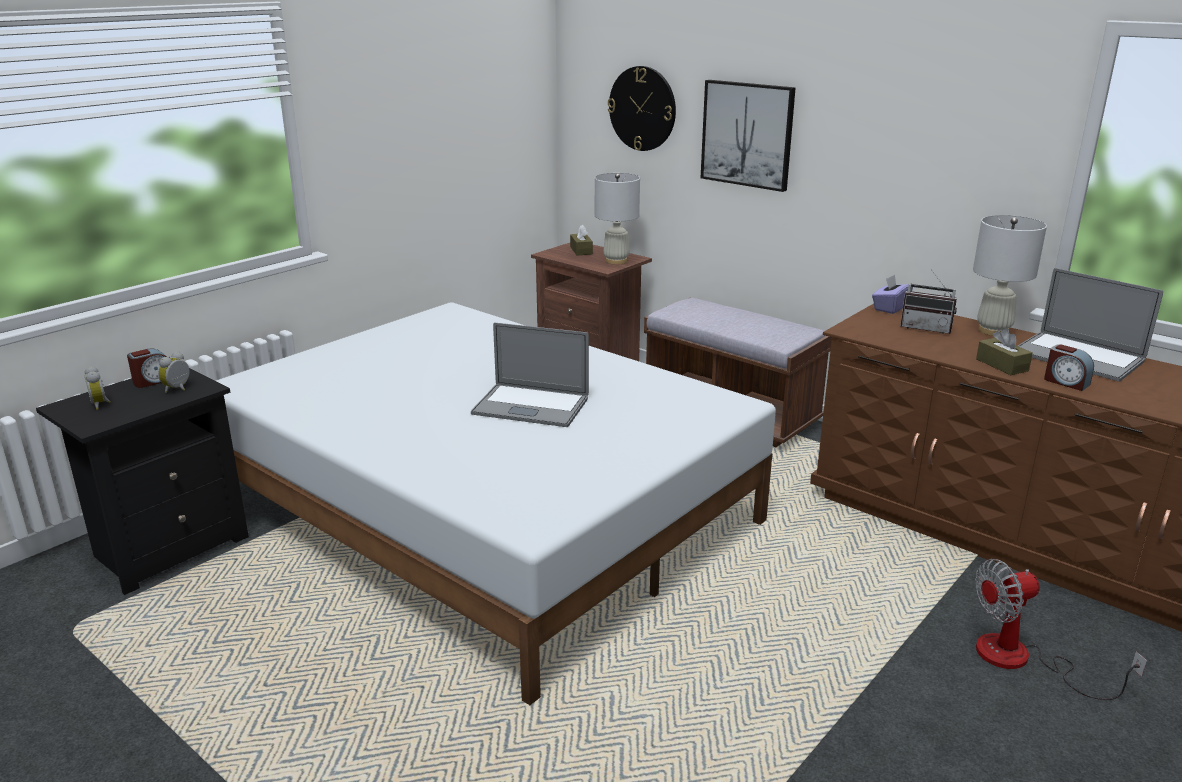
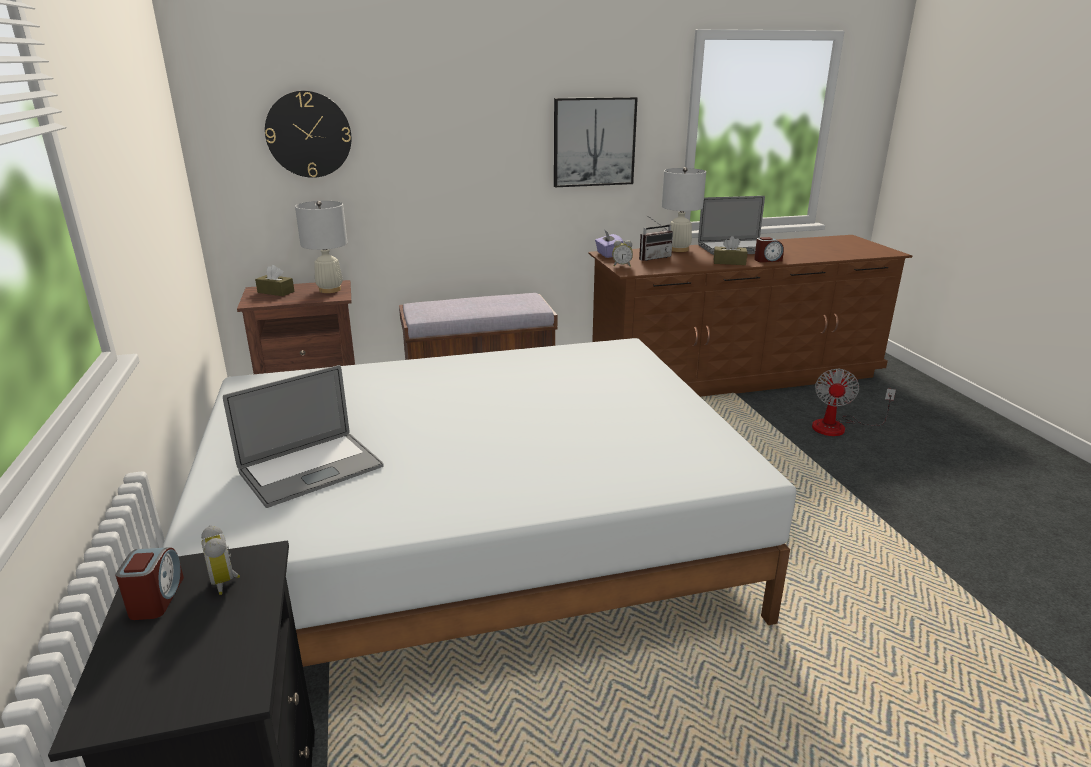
camera: 55 degrees left, 0 degrees up
(101, 404) = (162, 667): alarm clock -> alarm clock (622, 265)
(530, 406) = (527, 409): laptop -> laptop (311, 469)
(747, 134) = (434, 144): picture -> picture (594, 142)

